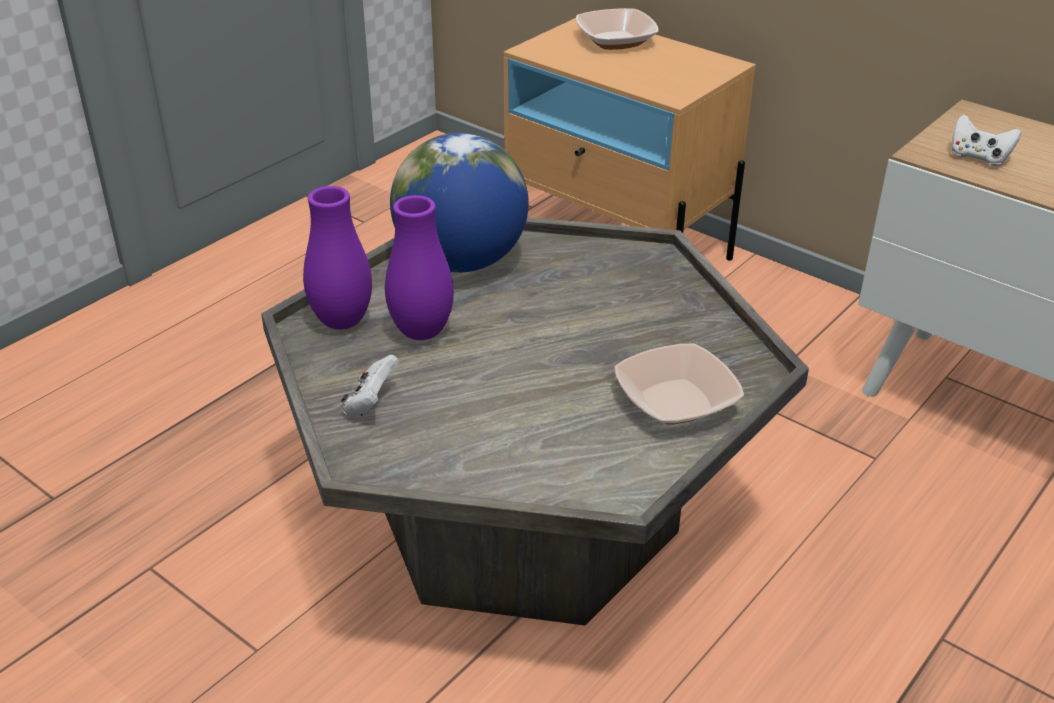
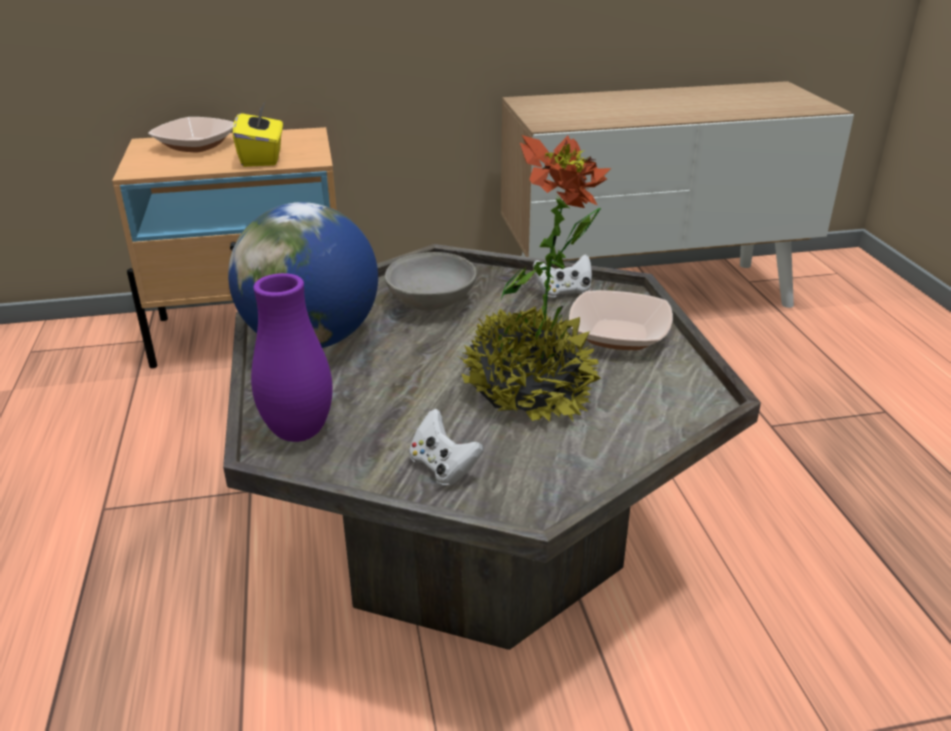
camera: 50 degrees left, 5 degrees down
(421, 332) = (379, 399): purple vase -> none
(521, 395) = (529, 391): none -> potted plant
(593, 282) = (432, 302): none -> grey bowl
(640, 76) = (262, 158): none -> yellow tissue box
(978, 157) = (573, 117): white game controller -> white game controller (563, 292)

